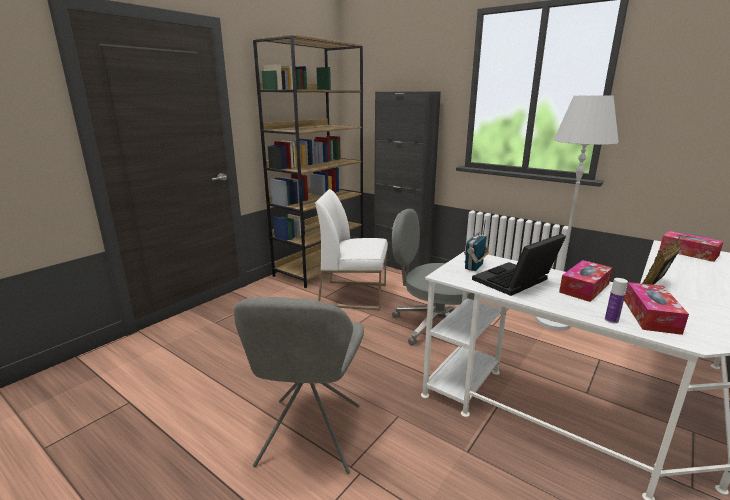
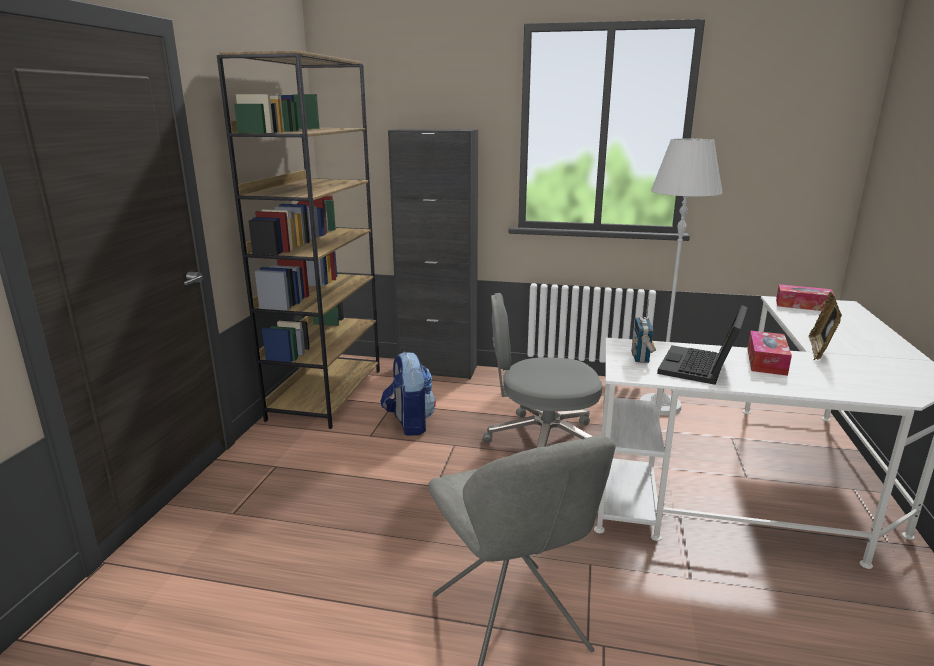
camera: 25 degrees left, 0 degrees up
(354, 295) = (409, 423): white chair -> backpack
(611, 320) = (825, 391): bottle -> none
(651, 316) = (848, 379): tissue box -> none

